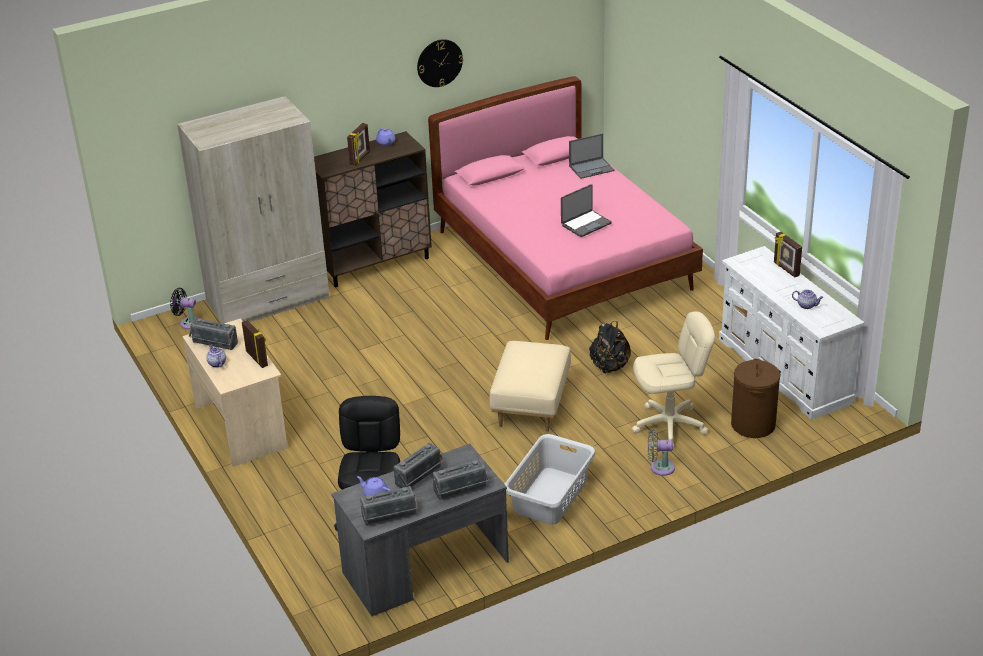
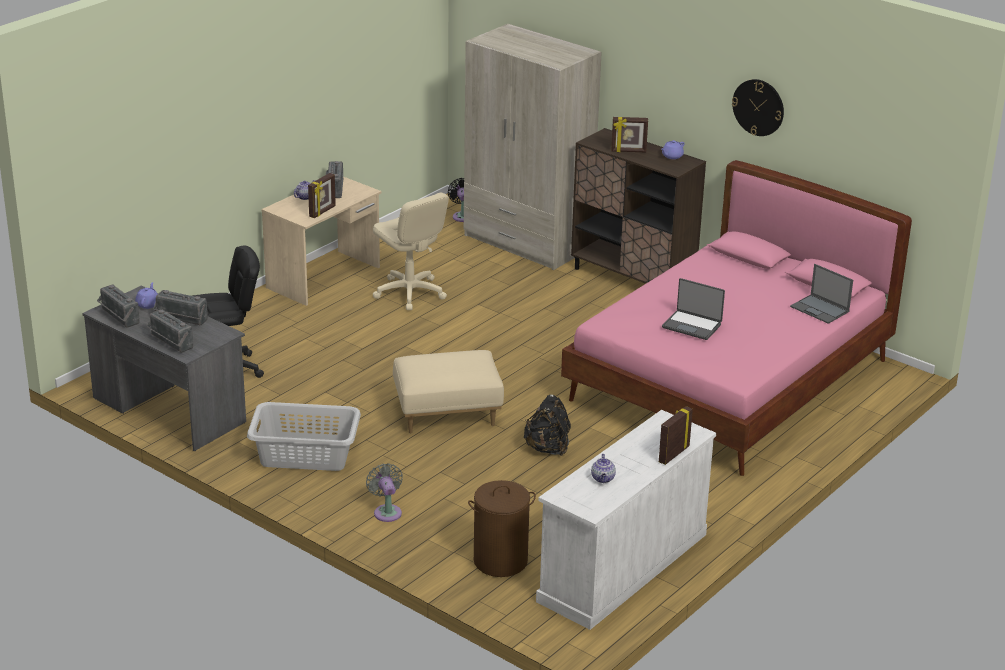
camera: 65 degrees right, 5 degrees down
(670, 425) = (464, 505): beige office chair -> beige office chair (409, 293)

